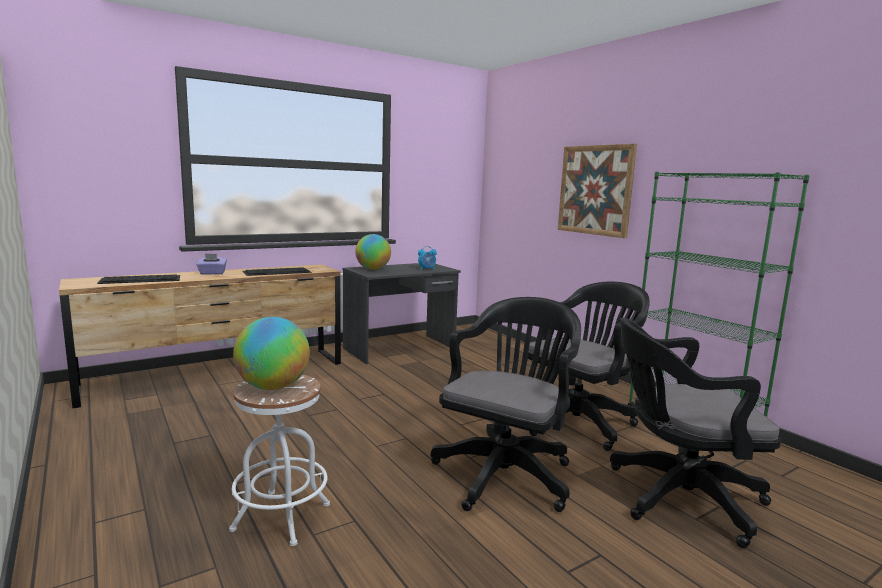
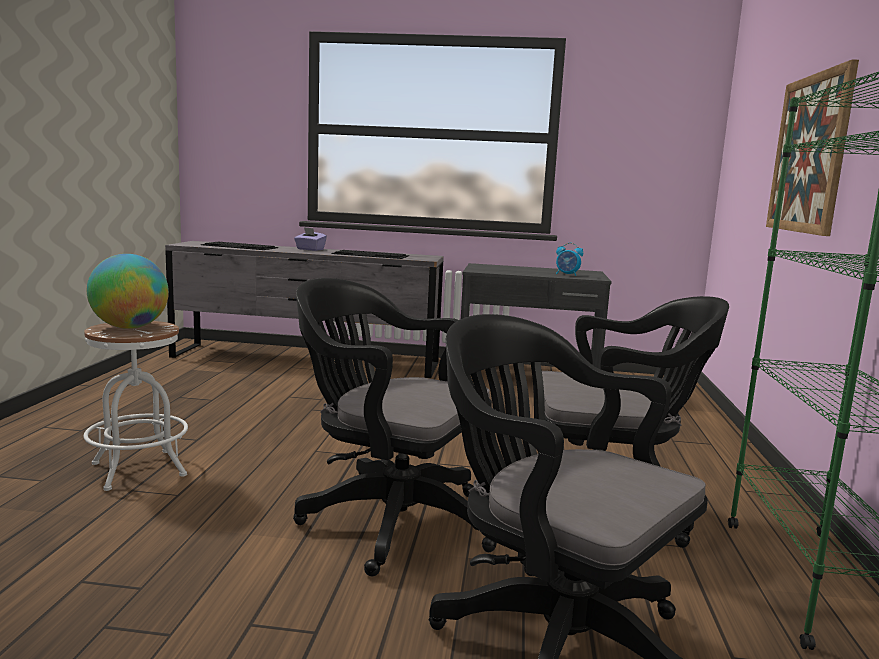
camera: 40 degrees right, 0 degrees up
(218, 375) = (306, 360): brown dresser -> grey dresser
(373, 269) = (497, 267): globe -> none
(506, 472) = (389, 520): black office chair -> black office chair turned 135 degrees counterclockwise

